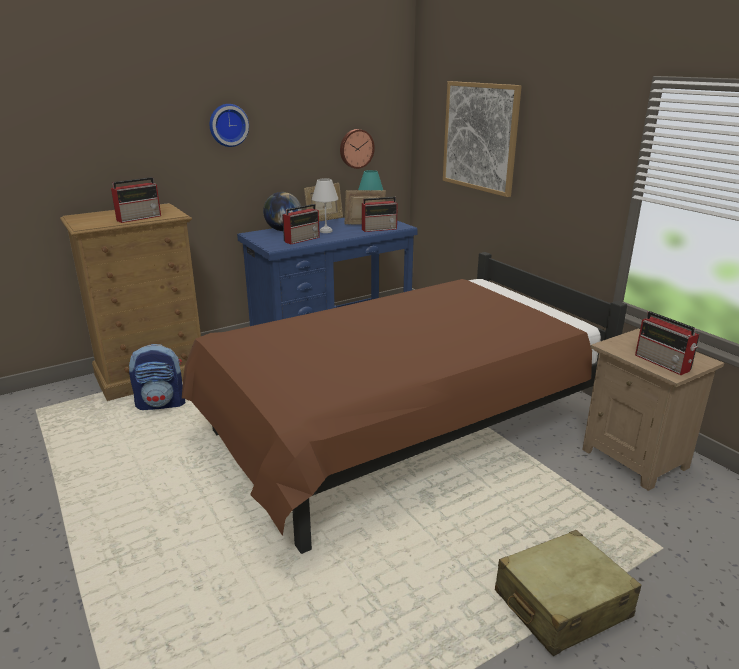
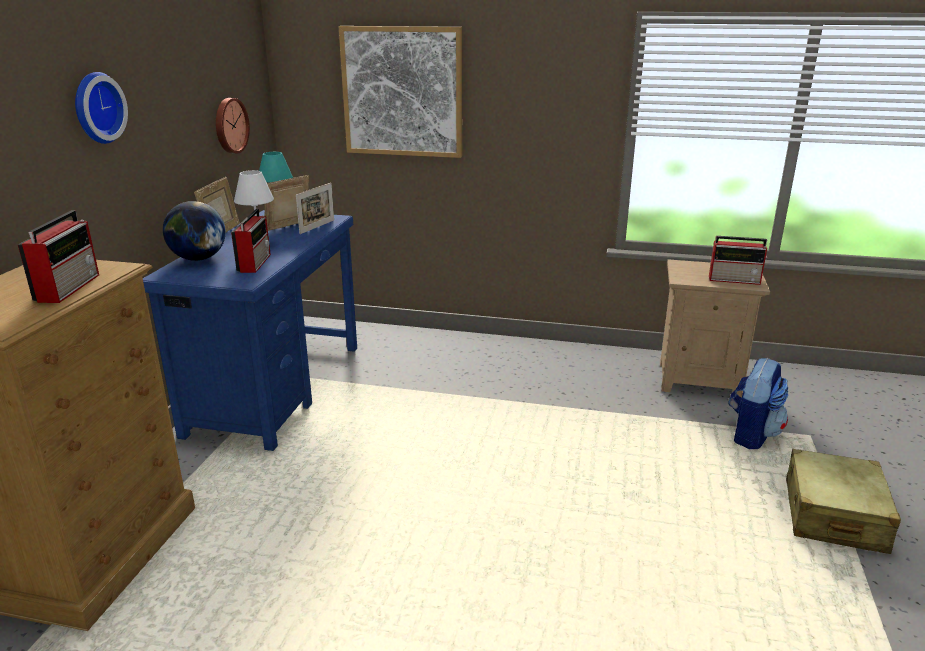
camera: 45 degrees left, 0 degrees up
(162, 404) = (190, 581): backpack -> backpack (751, 434)
(380, 229) = (317, 227): radio -> picture frame
(399, 430) = (514, 452): brown bed -> none

